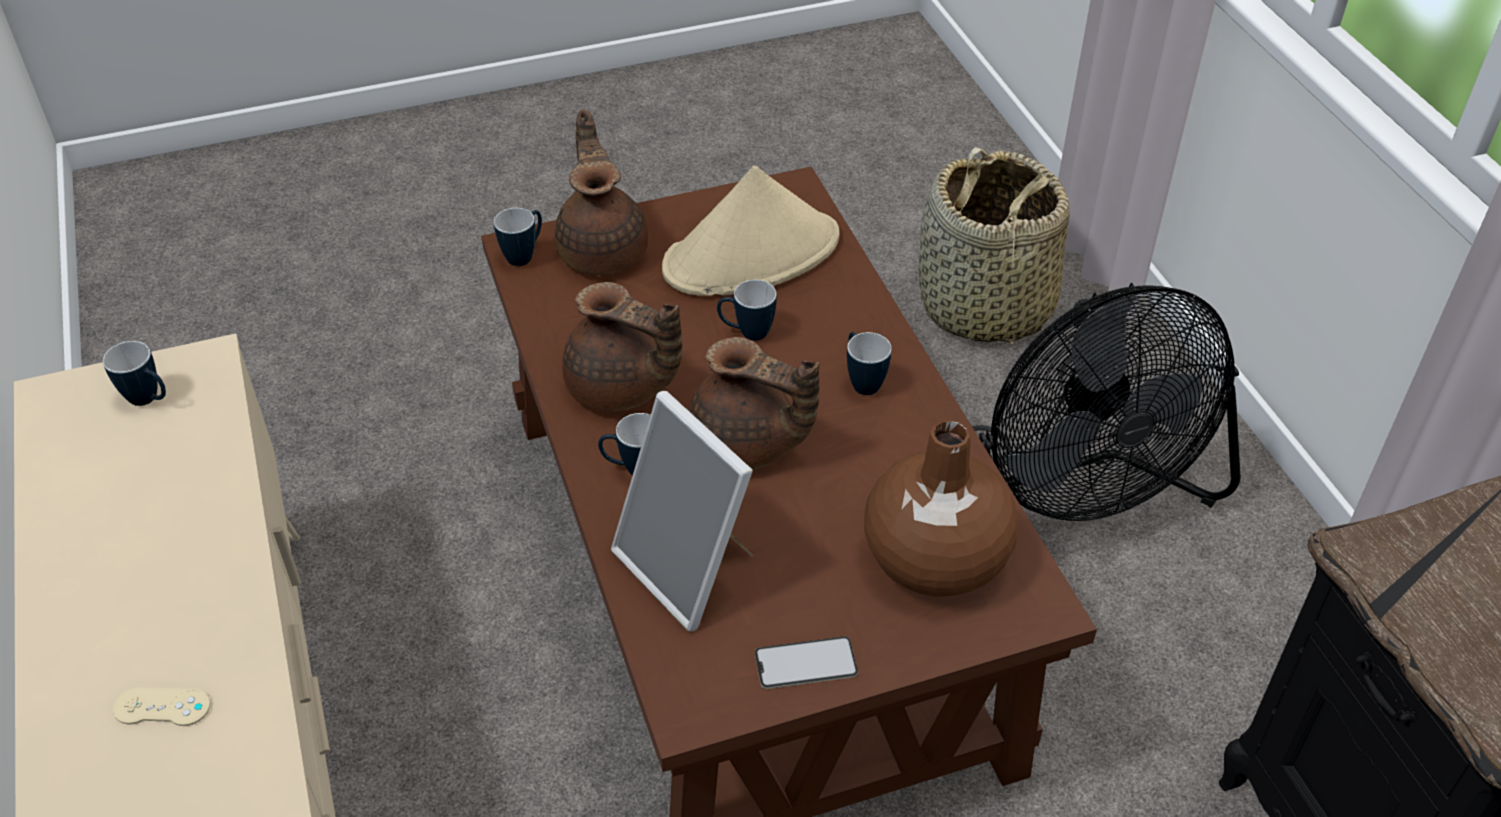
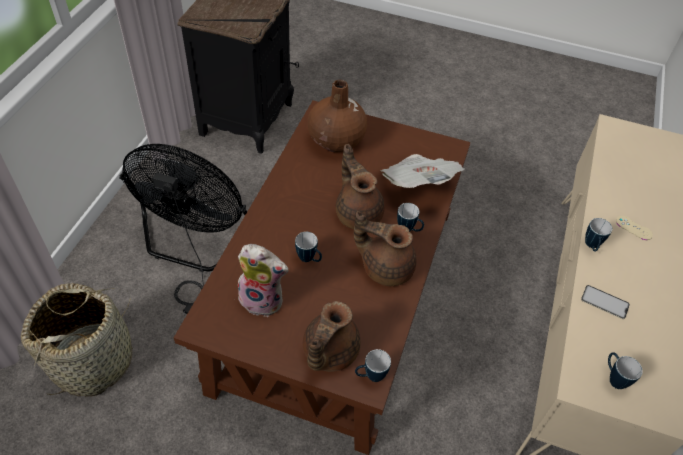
camera: 145 degrees left, 5 degrees up
(620, 389) = (385, 267): brown teapot -> brown teapot turned 45 degrees counterclockwise
(689, 568) = (418, 184): picture frame -> newspaper
(752, 254) = (263, 299): beige hat -> plush toy
(805, 663) = (406, 139): phone -> phone (605, 302)
(862, 381) = (288, 209): mug -> mug (591, 247)

